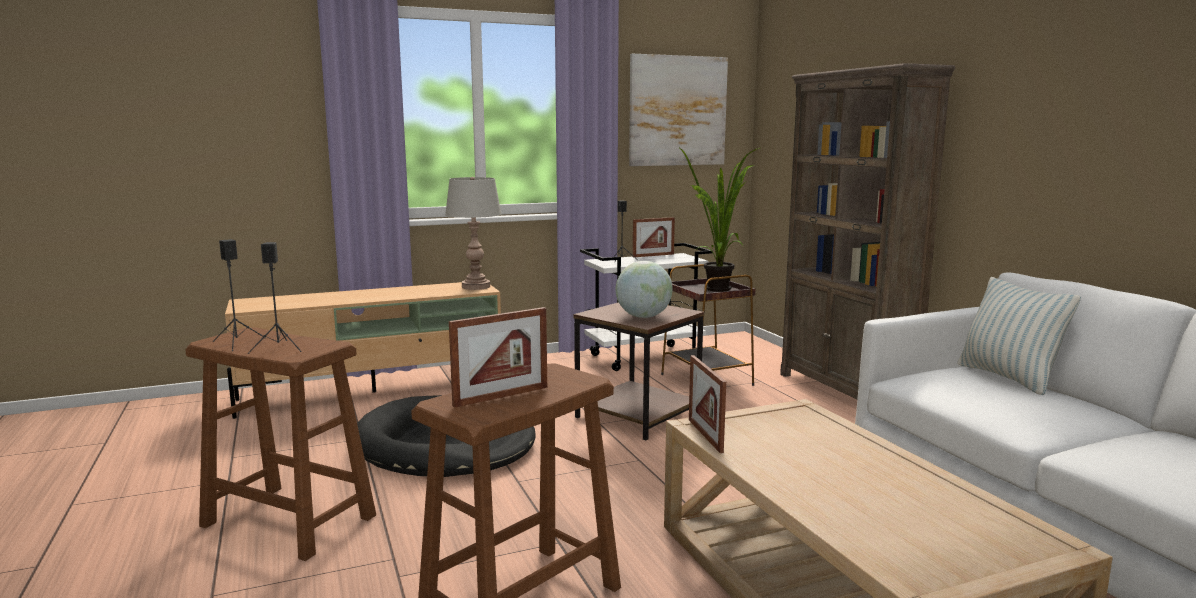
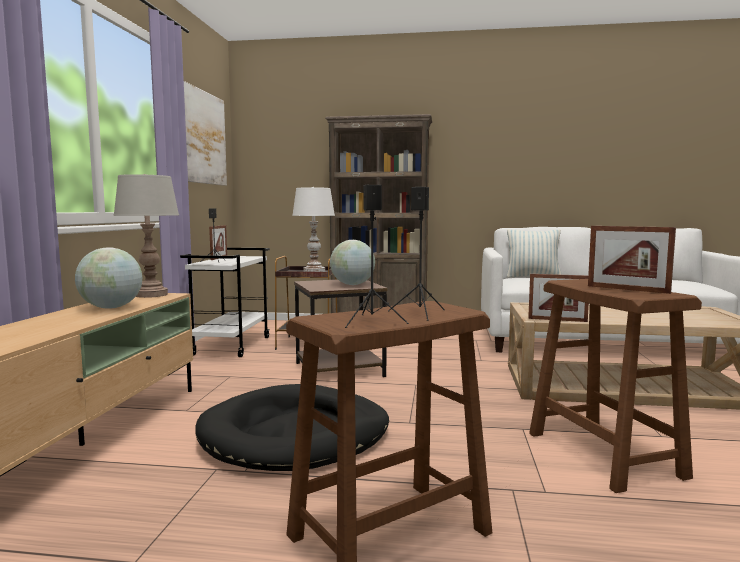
camera: 60 degrees left, 5 degrees down
(410, 292) = (111, 308): none -> globe
(501, 396) = (627, 289): picture frame -> picture frame turned 135 degrees clockwise
(720, 291) = (314, 271): potted plant -> white table lamp

